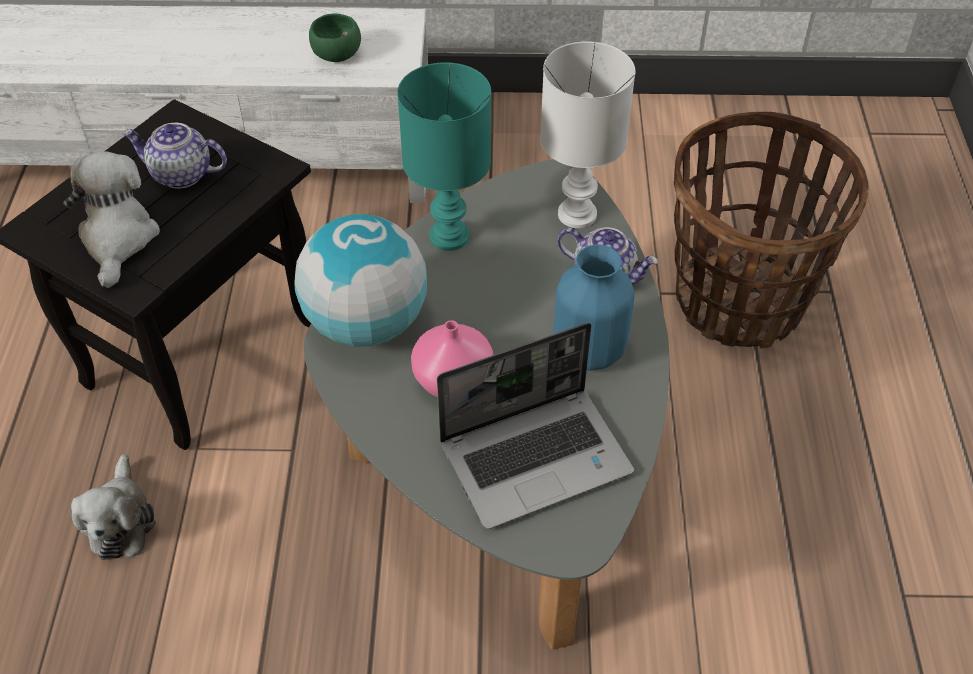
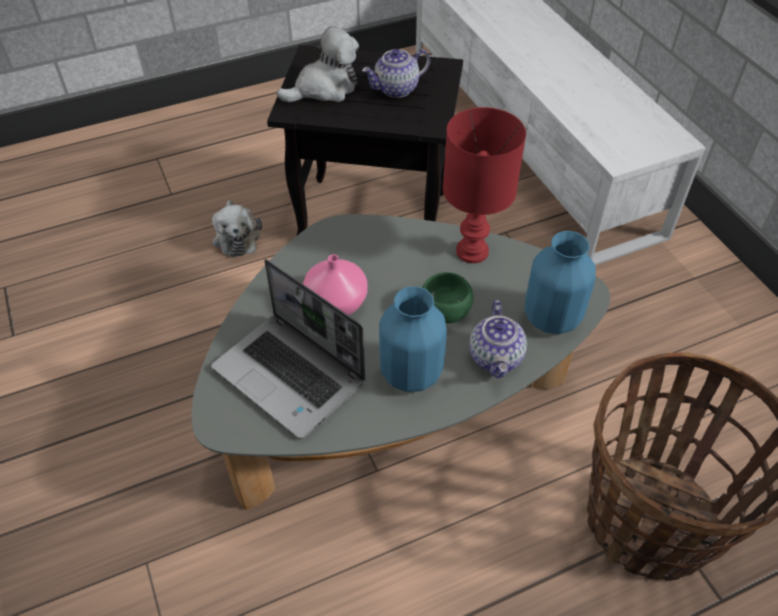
camera: 65 degrees right, 0 degrees up
(120, 520) = (236, 237): plush toy -> plush toy turned 75 degrees counterclockwise
(180, 175) = (396, 89): teapot -> teapot turned 105 degrees counterclockwise
(335, 54) = (607, 123): green bowl -> green bowl (445, 310)
(366, 324) = (360, 240): globe -> none
(447, 236) = (472, 250): turquoise table lamp -> red table lamp
(578, 215) = (551, 318): white table lamp -> blue vase

